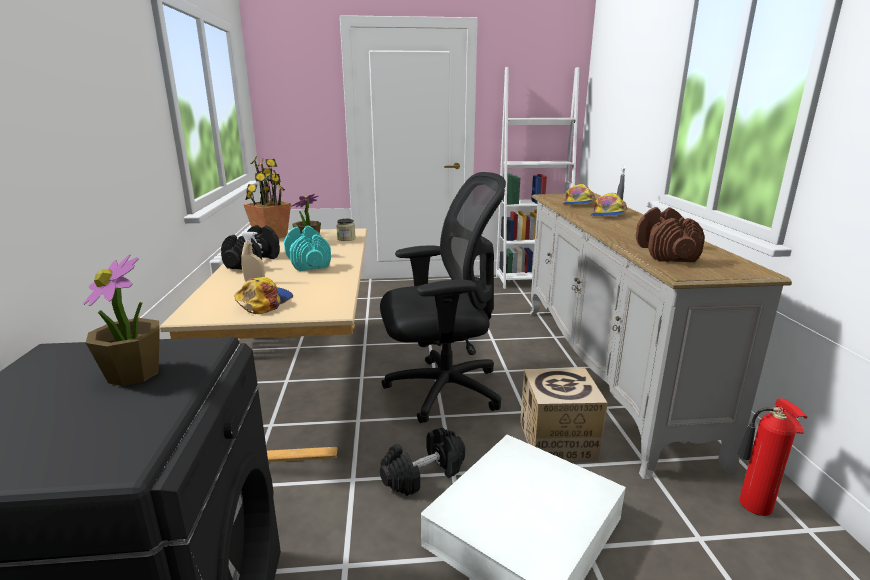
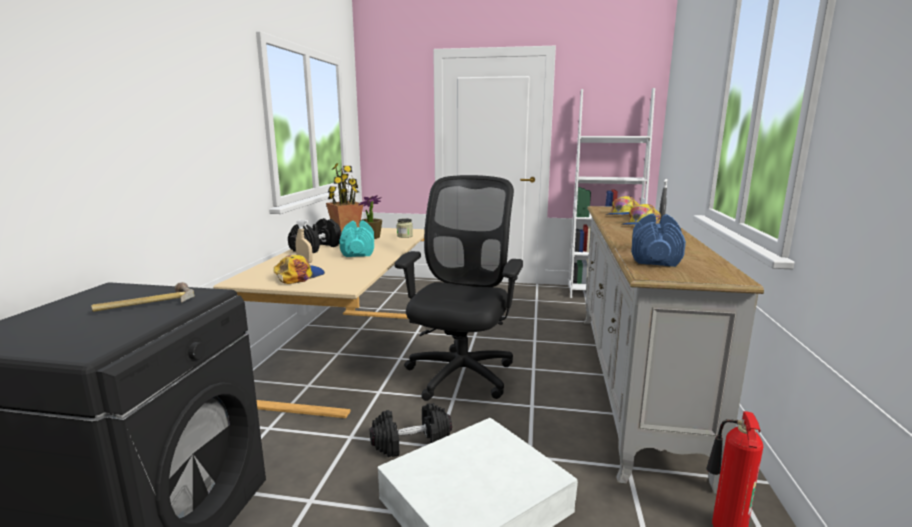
camera: 15 degrees right, 5 degrees down
(134, 373) = (146, 304): potted plant -> hammer
(438, 392) = (460, 378): black office chair -> black office chair turned 75 degrees counterclockwise
(557, 440) = (550, 434): cardboard box -> none
(665, 253) = (655, 257): brown dumbbell -> blue dumbbell

